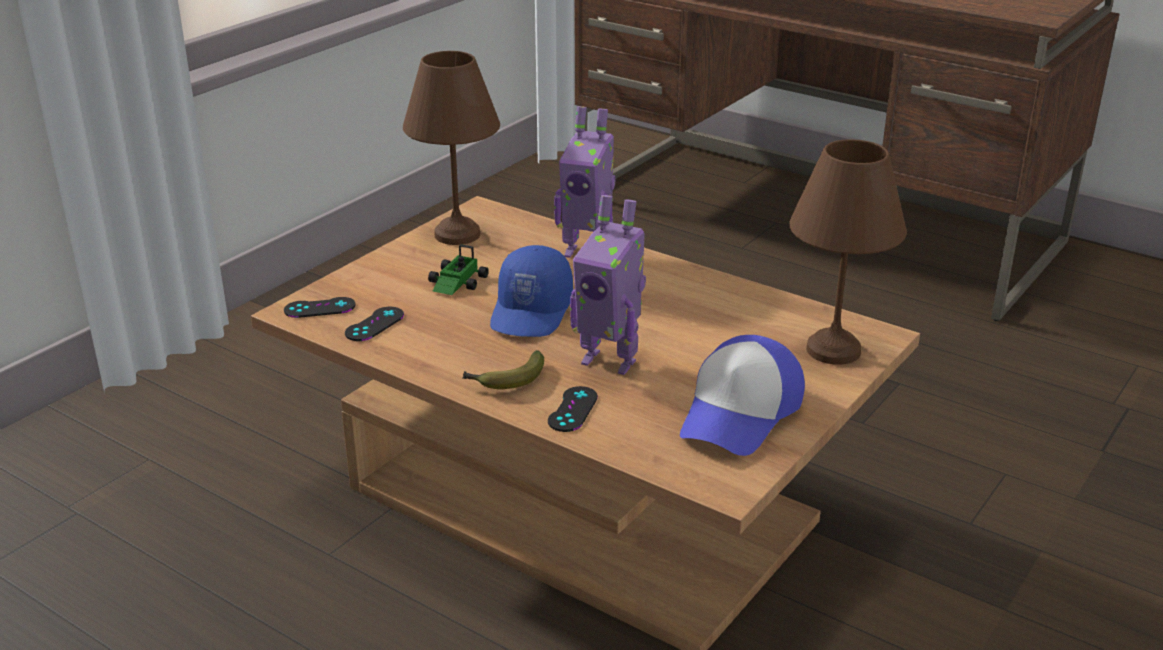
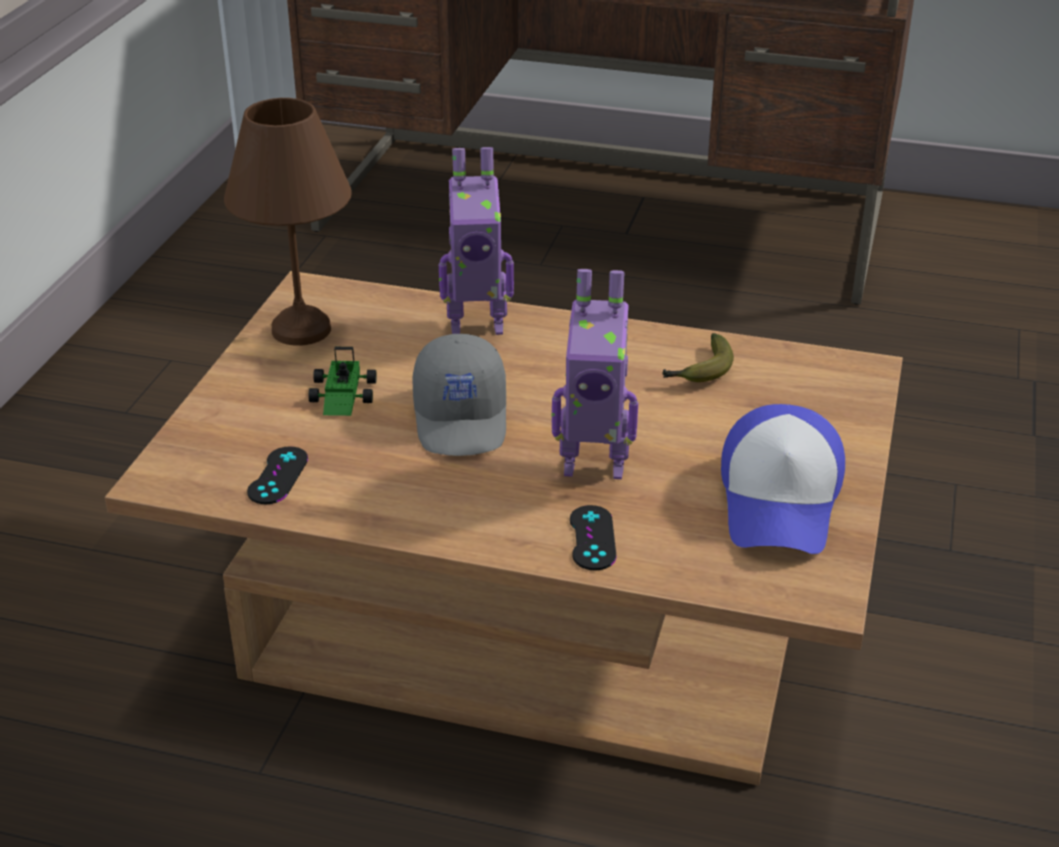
camera: 20 degrees left, 5 degrees up
(319, 308) = (191, 467): black game controller -> none
(506, 380) = (490, 517): banana -> banana (700, 371)
(532, 312) = (463, 419): blue cap -> grey cap
(833, 351) = (828, 399): brown table lamp -> none

